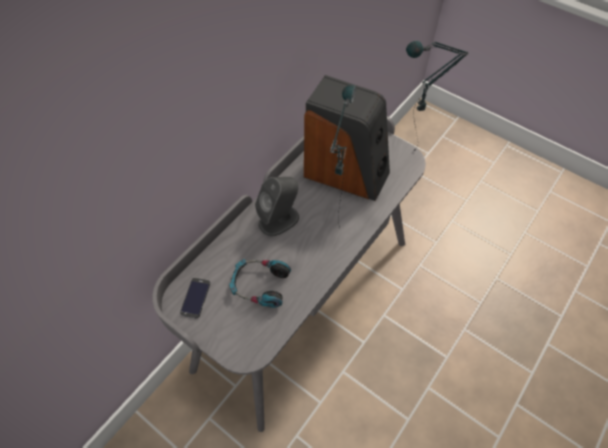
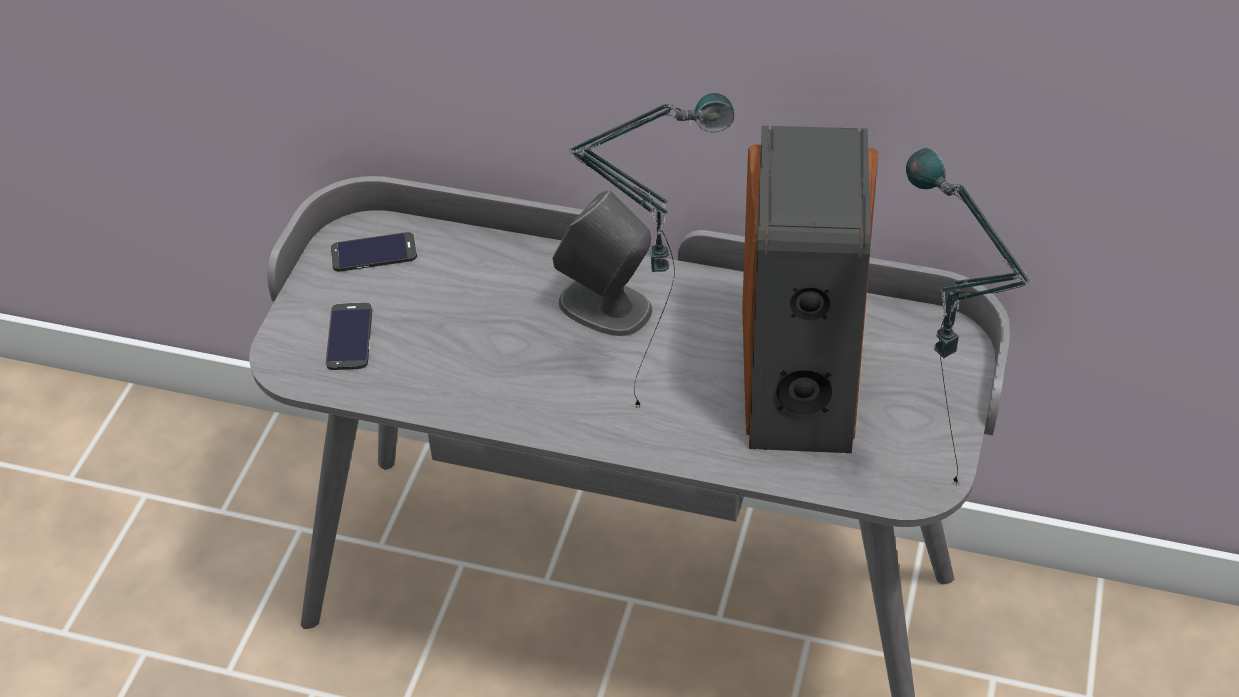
camera: 70 degrees right, 10 degrees down
(245, 323) = (349, 337): none -> phone
(260, 285) = (438, 329): headphones -> none

